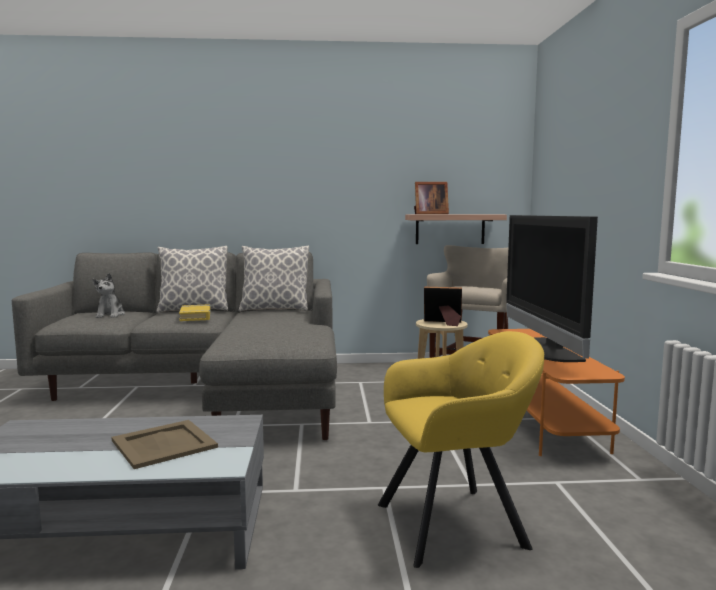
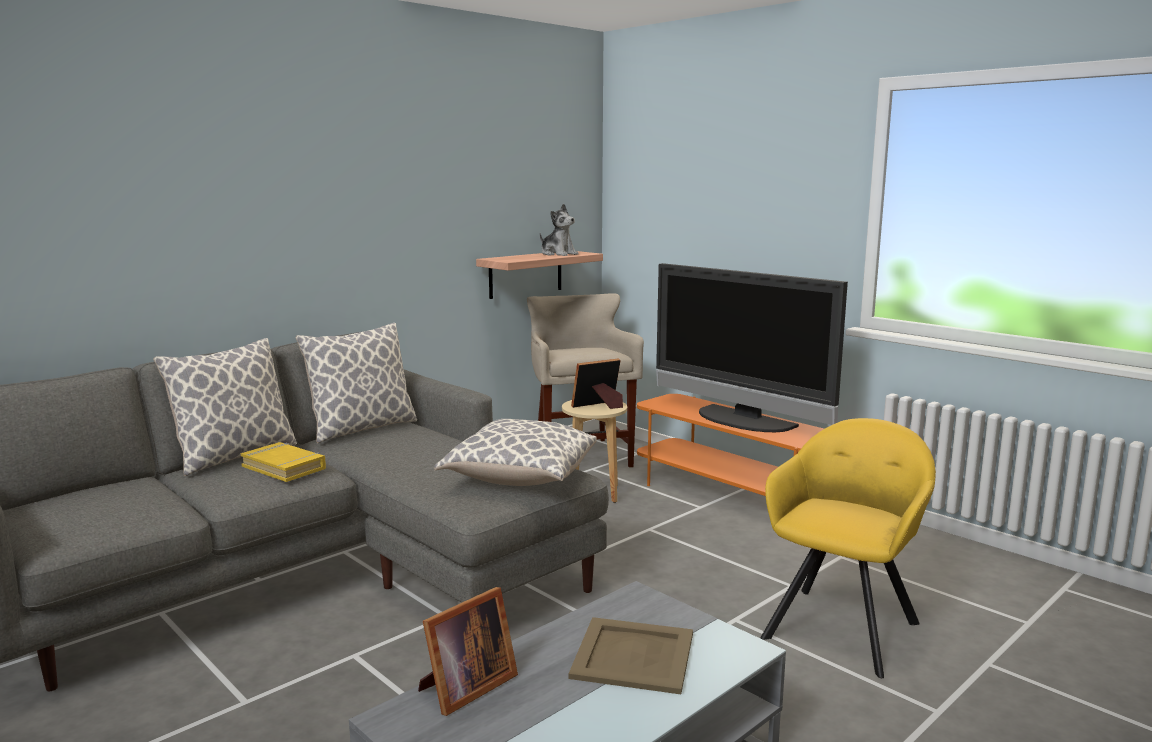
camera: 40 degrees left, 5 degrees up
(110, 315) = (116, 500): plush toy -> plush toy (558, 254)
(280, 340) = (519, 478): none -> pillow
(429, 214) = (518, 258): picture frame -> picture frame (464, 688)

